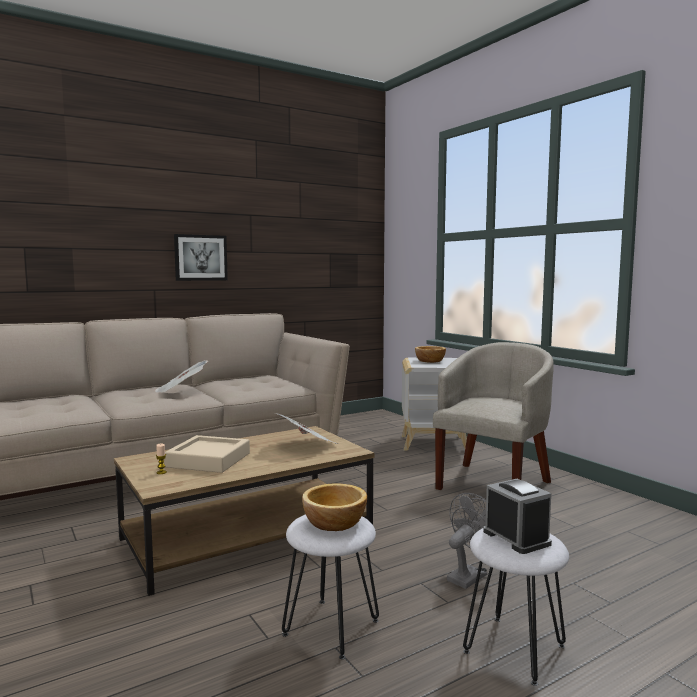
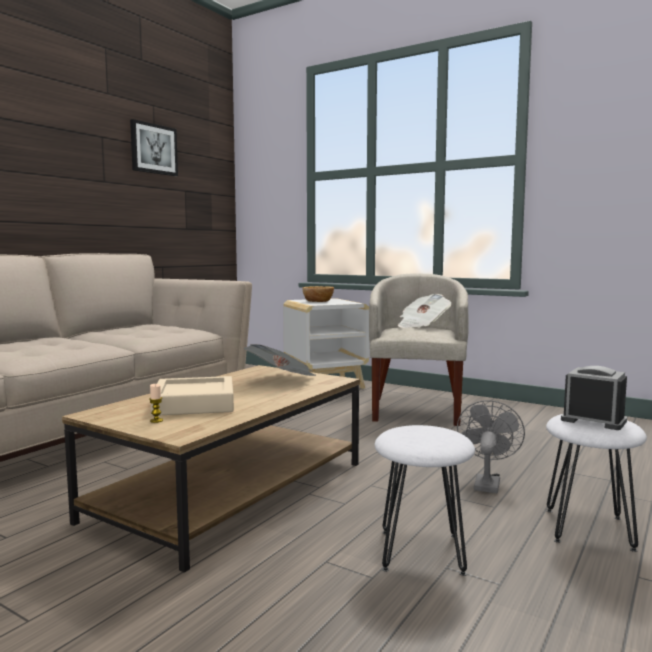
camera: 25 degrees left, 0 degrees up
(181, 391) = (68, 341): newspaper -> newspaper (422, 325)
(200, 257) = (47, 183): picture -> picture (153, 149)
(335, 523) = (428, 434): bowl -> none

